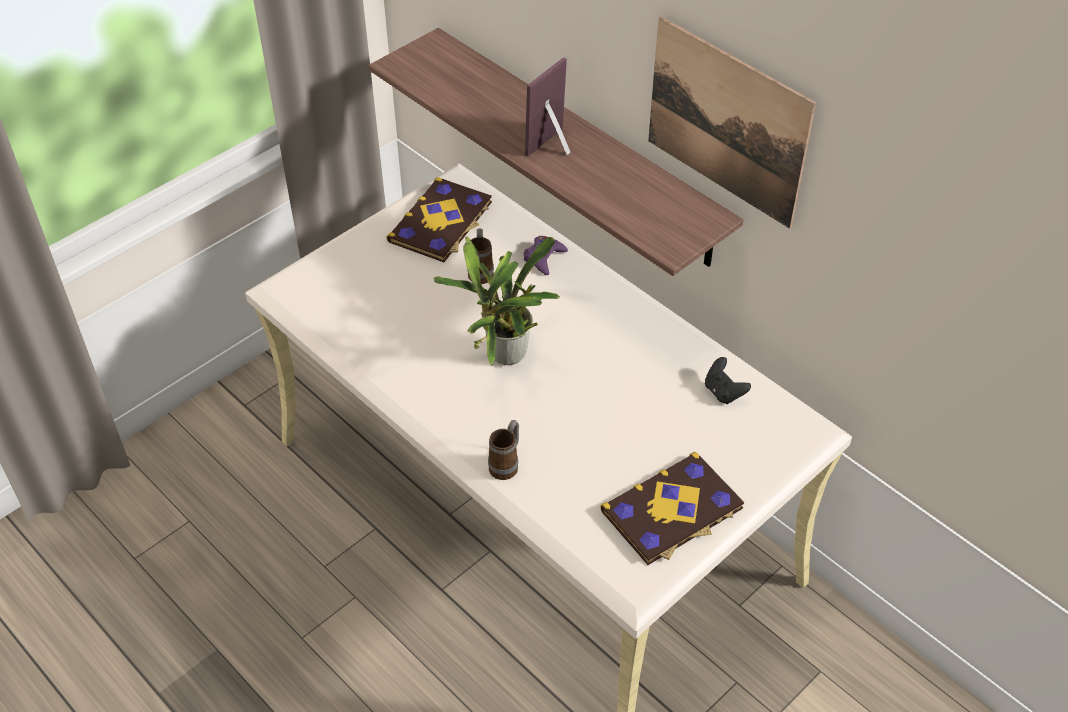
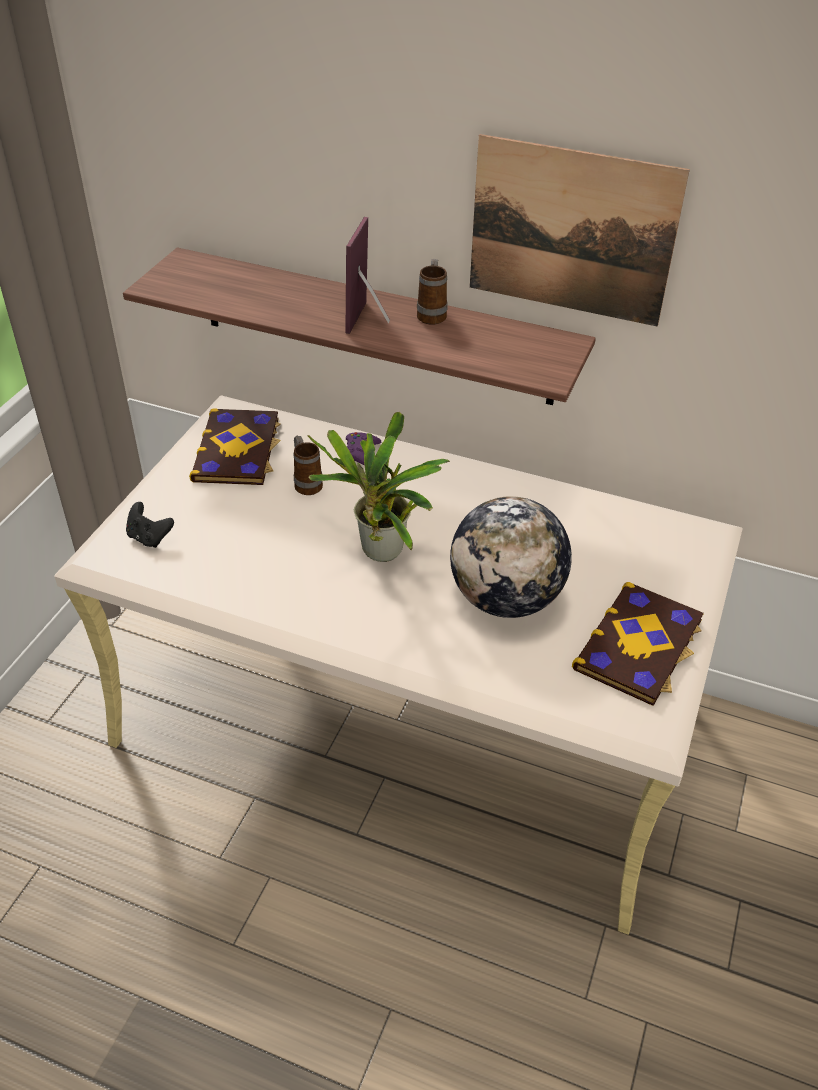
camera: 25 degrees left, 5 degrees down
(506, 464) = (449, 656): mug -> mug (432, 313)
(585, 431) = (506, 599): none -> globe
(723, 392) = (609, 523): black game controller -> black game controller (149, 537)

